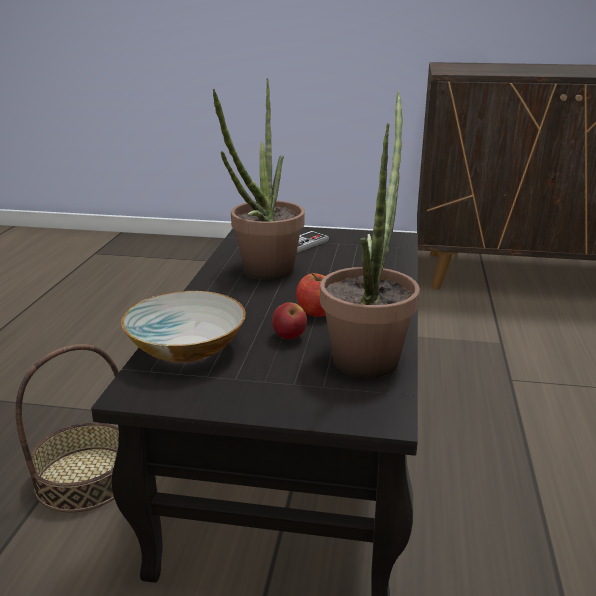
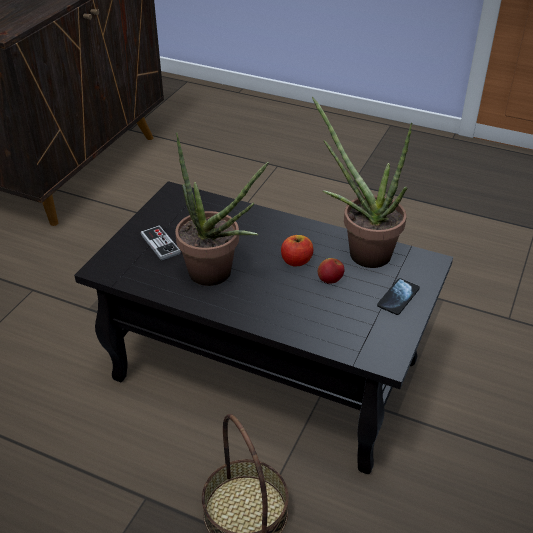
camera: 75 degrees left, 15 degrees up
(186, 349) = (333, 331): bowl -> none
(274, 392) = (398, 297): none -> phone

